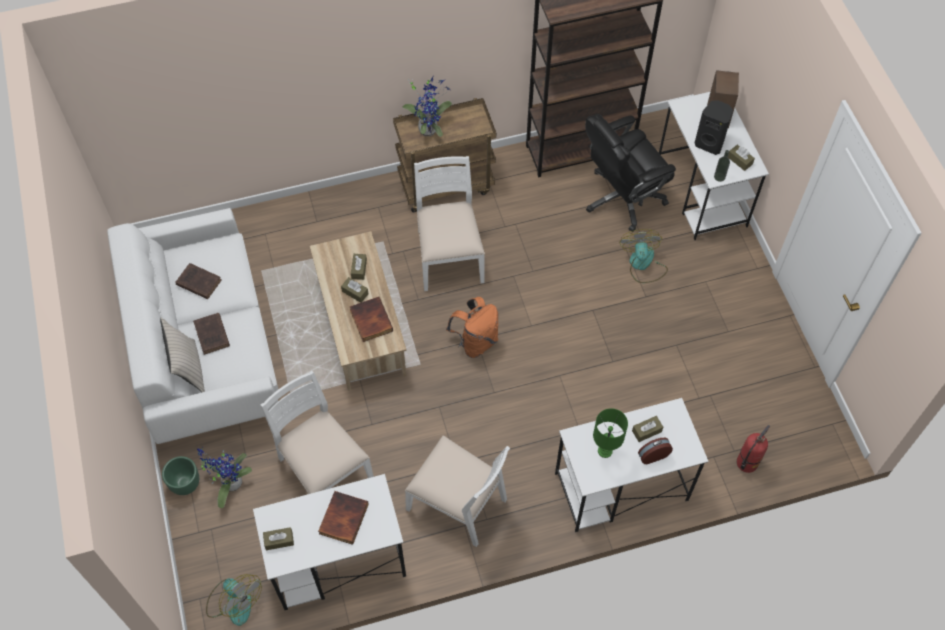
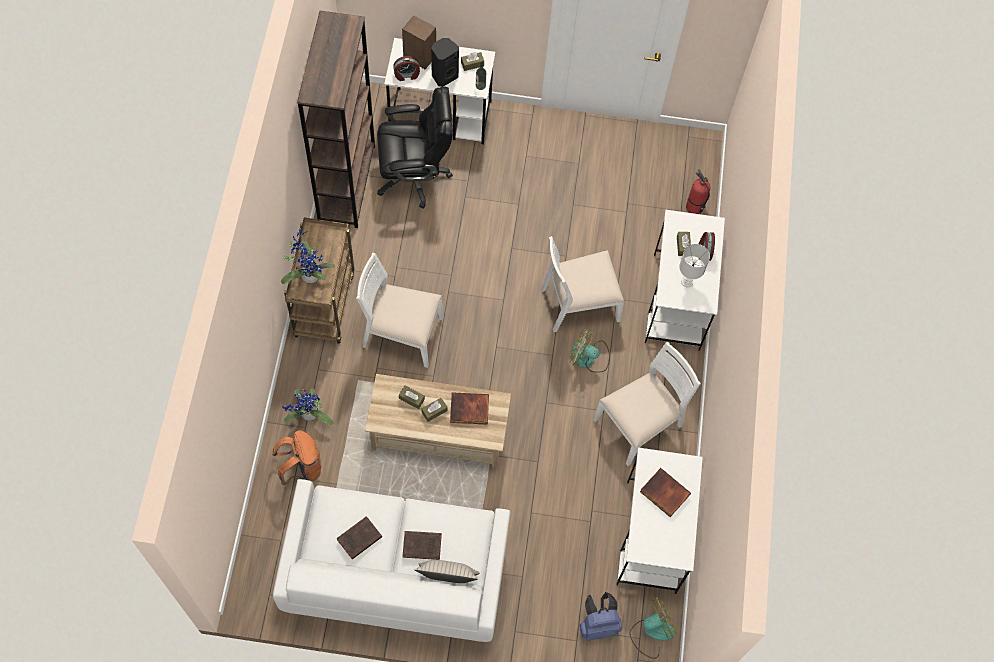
camera: 70 degrees left, 5 degrees up
(185, 483) = (525, 637): green planter -> none
(223, 545) = (598, 624): none -> blue backpack
(229, 483) = (541, 598): potted plant -> potted plant (308, 416)
(279, 540) = (663, 550): brown tissue box -> none
(324, 470) = (564, 516): white chair -> white chair (579, 303)
(476, 341) = (498, 348): orange backpack -> orange backpack (302, 468)
(605, 451) = (687, 281): green table lamp -> white table lamp
(622, 198) = (414, 175): black office chair -> black office chair turned 90 degrees counterclockwise
(643, 264) = (487, 192): fan -> fan (589, 358)
(689, 114) = (407, 75): none -> alarm clock

